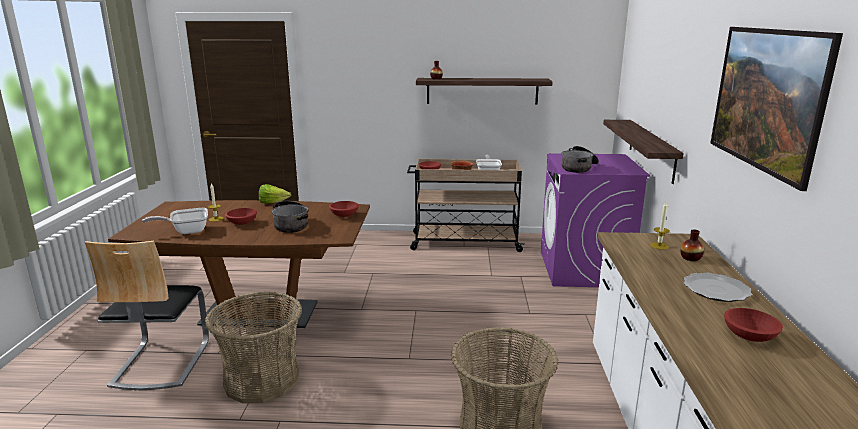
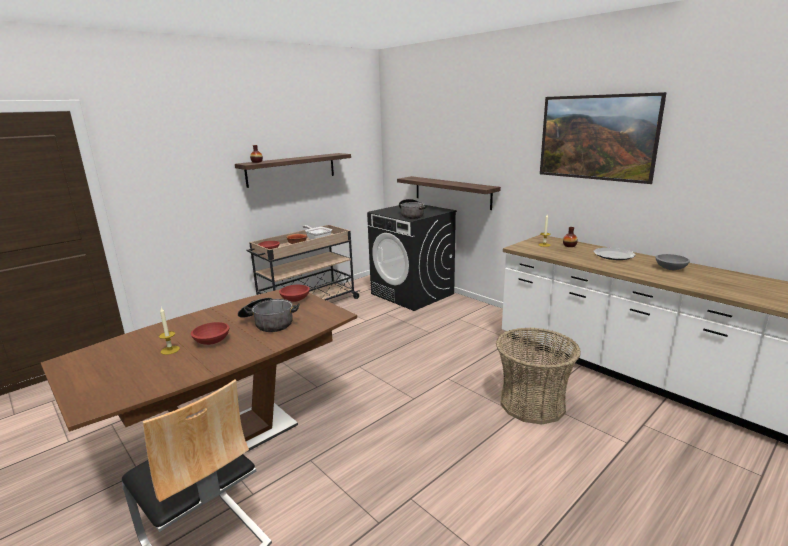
camera: 45 degrees left, 0 degrees up
(186, 231) = (165, 373): frying pan -> none
(262, 380) = (338, 483): basket -> none
(273, 203) = (197, 315): lettuce -> none
(583, 269) = (412, 294): purple washing machine -> black washing machine
(750, 336) = (670, 268): red bowl -> grey bowl

